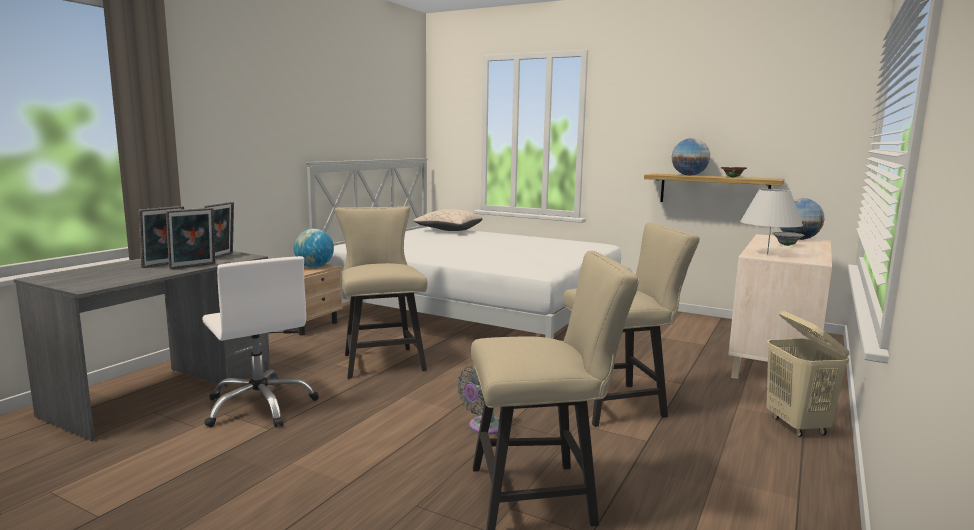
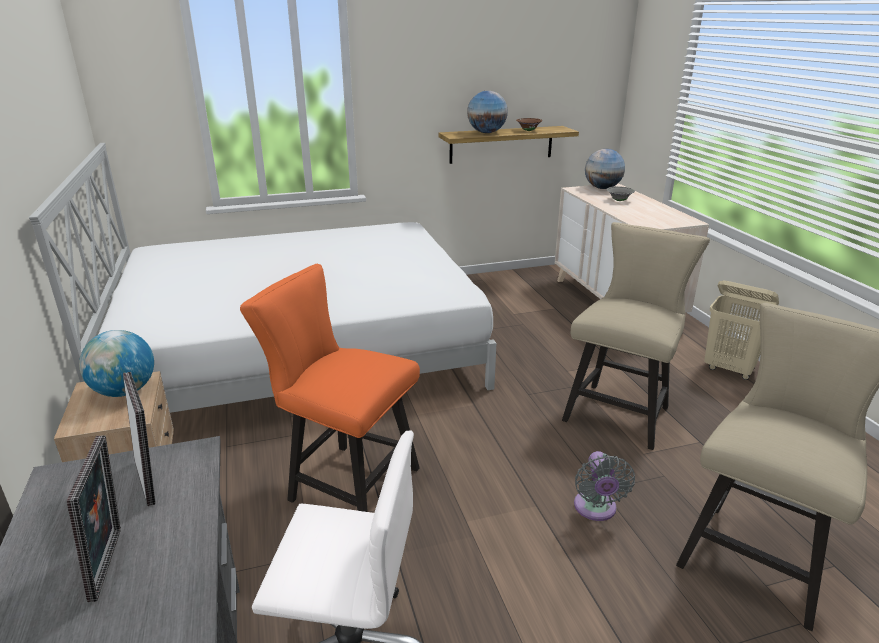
camera: 45 degrees left, 15 degrees up
(193, 266) = (182, 534): picture frame -> none
(381, 360) = (346, 483): beige chair -> orange chair
(448, 230) = (194, 249): beige pillow -> none
(767, 254) = (644, 219): white table lamp -> none

